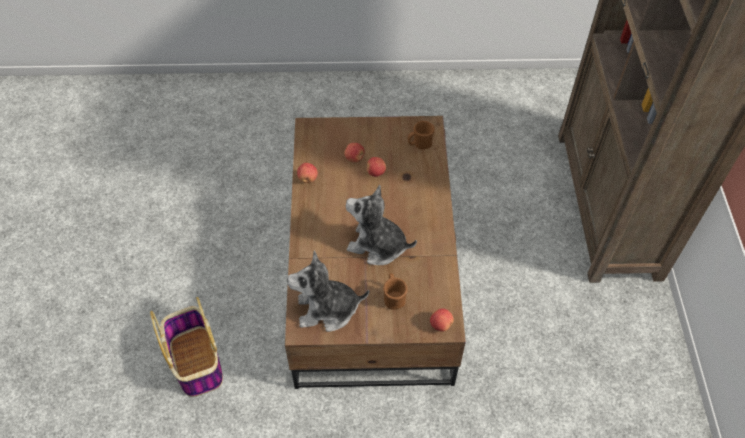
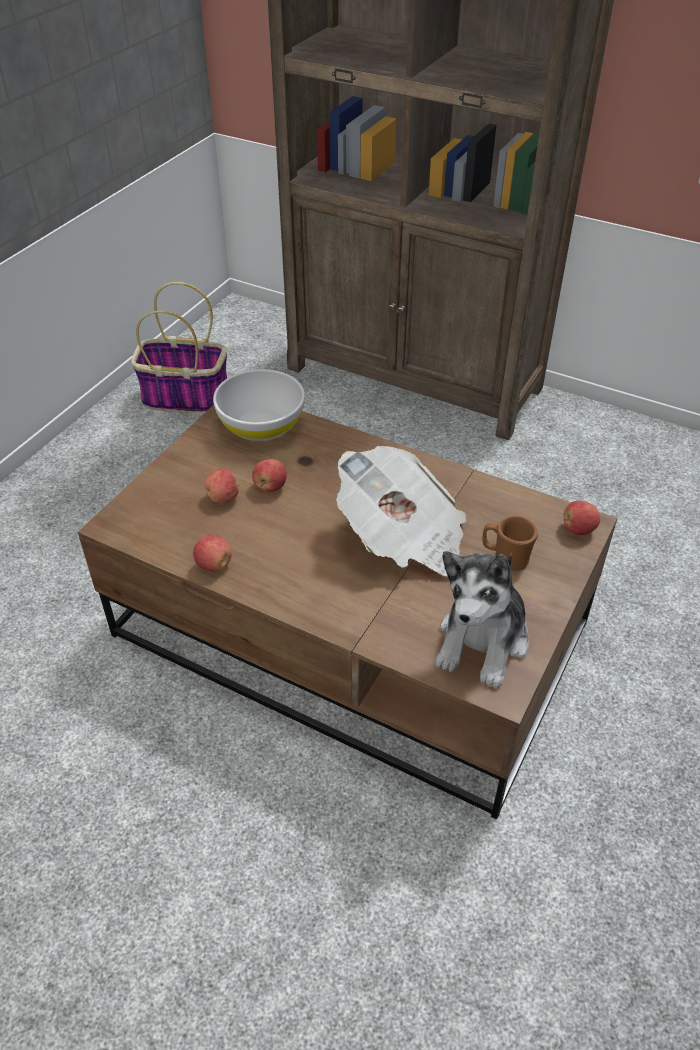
camera: 60 degrees left, 10 degrees down
(196, 361) = (360, 957): basket -> basket (184, 398)
(377, 246) = (403, 538): plush toy -> newspaper
(420, 144) = (261, 426): brown mug -> white bowl

